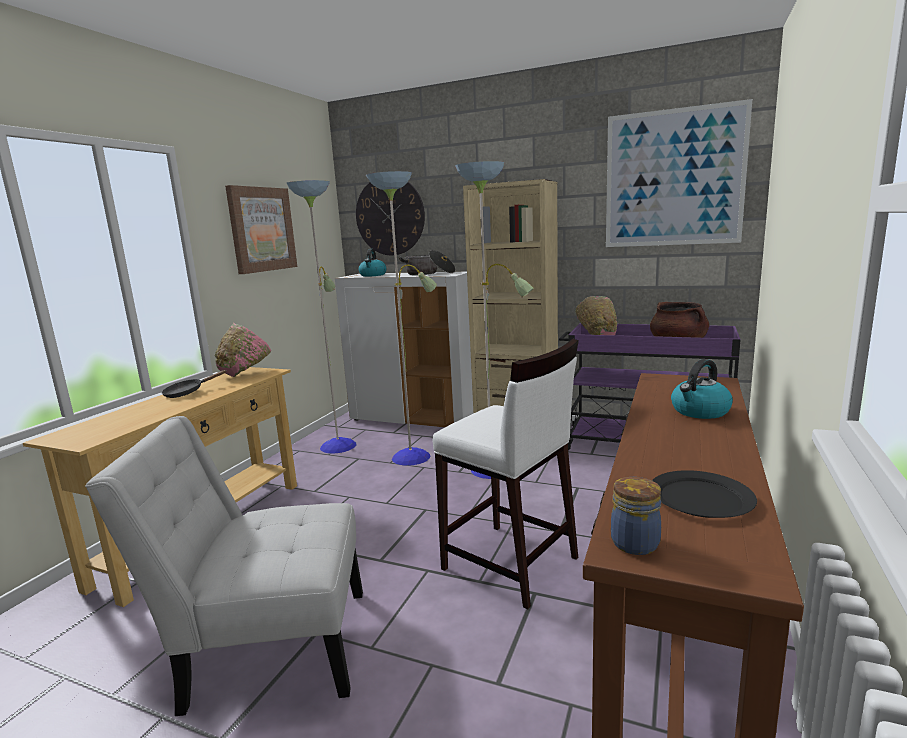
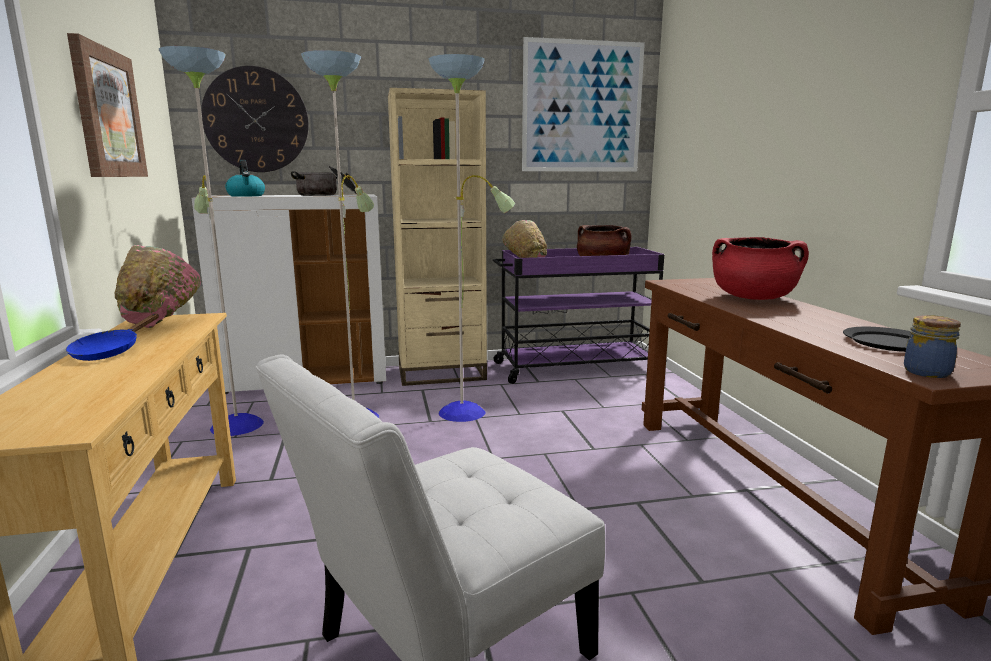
camera: 35 degrees left, 0 degrees up
(188, 392) = (110, 351): black frying pan -> blue frying pan
(510, 564) = (587, 486): white stool -> none
(700, 411) = (753, 298): kettle -> red cooking pot

